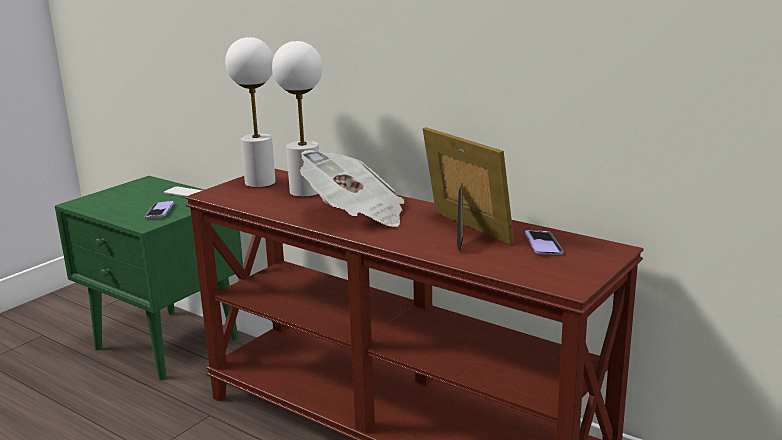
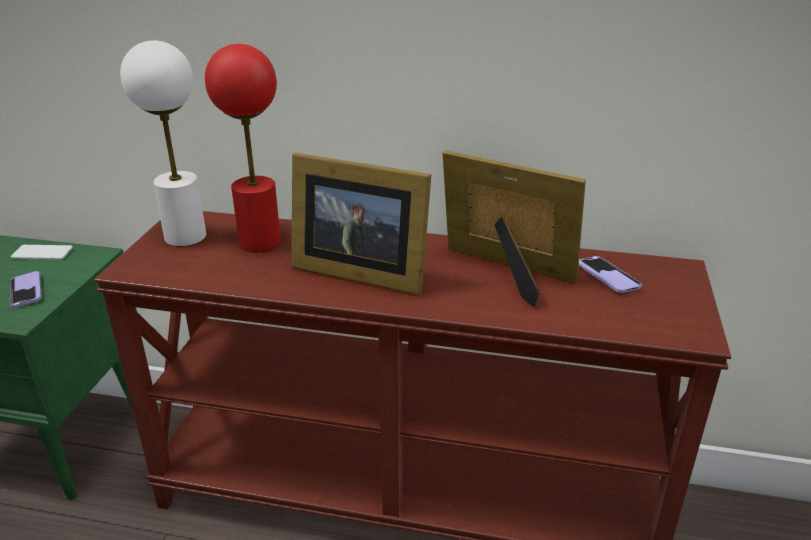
camera: 25 degrees left, 10 degrees up
(305, 191) = (259, 242): white table lamp -> red table lamp
(356, 215) = (358, 270): newspaper -> picture frame

